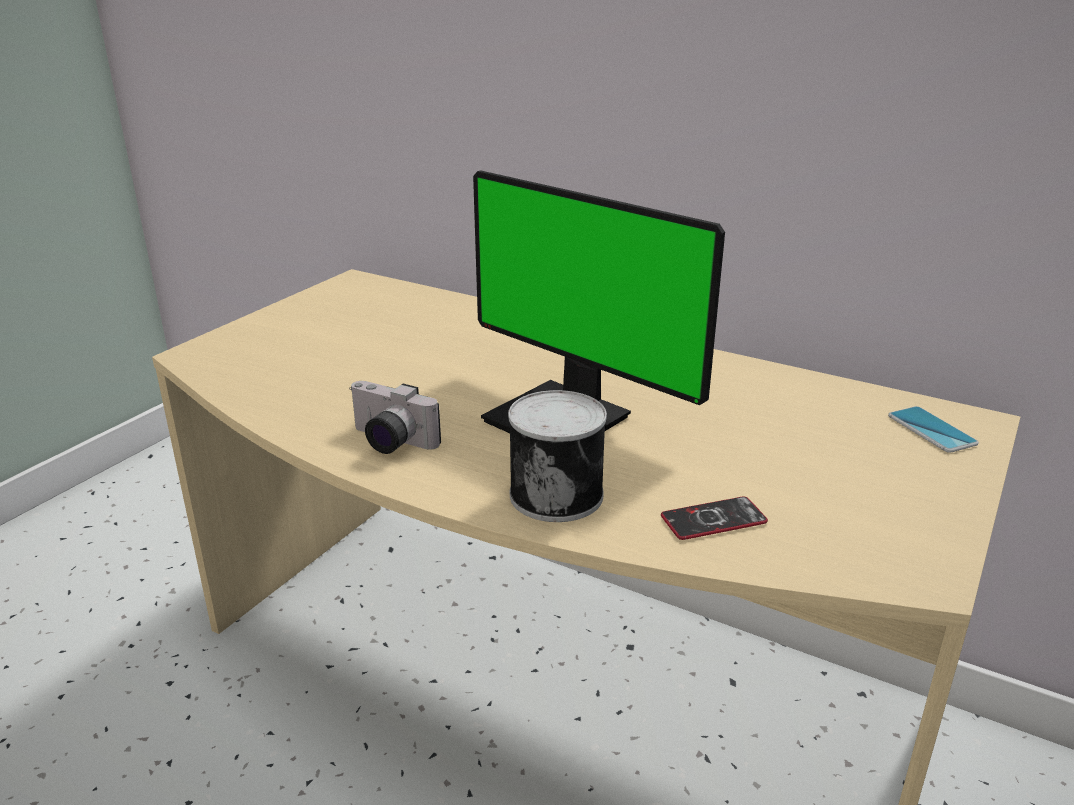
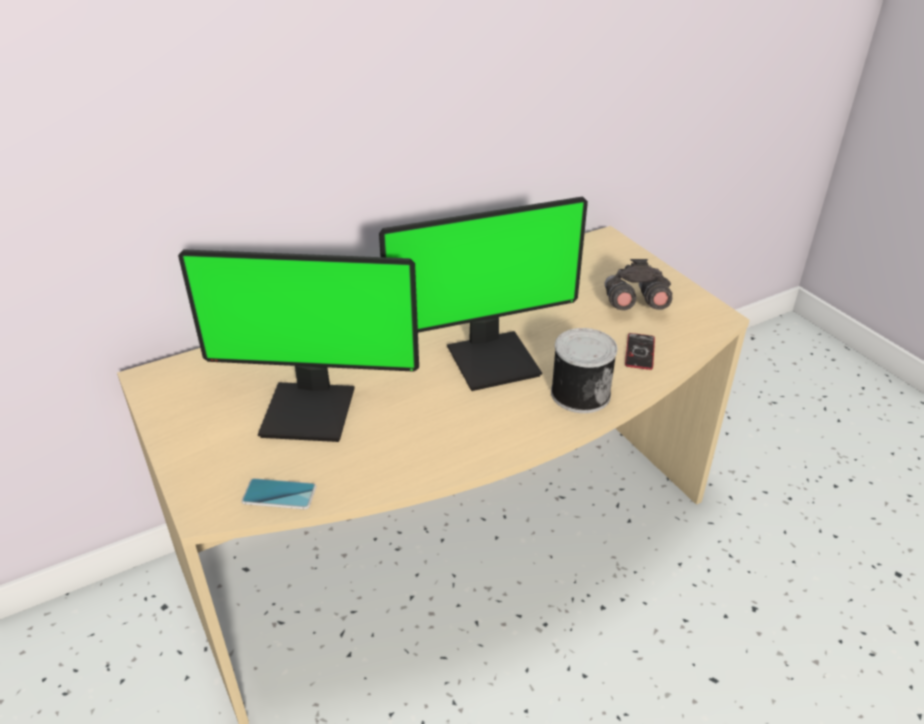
camera: 60 degrees left, 10 degrees up
(369, 352) = (311, 409): none -> monitor
(388, 442) = (464, 440): camera -> none
(830, 486) = (633, 305): none -> grey binoculars
(931, 430) = (605, 253): phone -> phone (279, 495)

